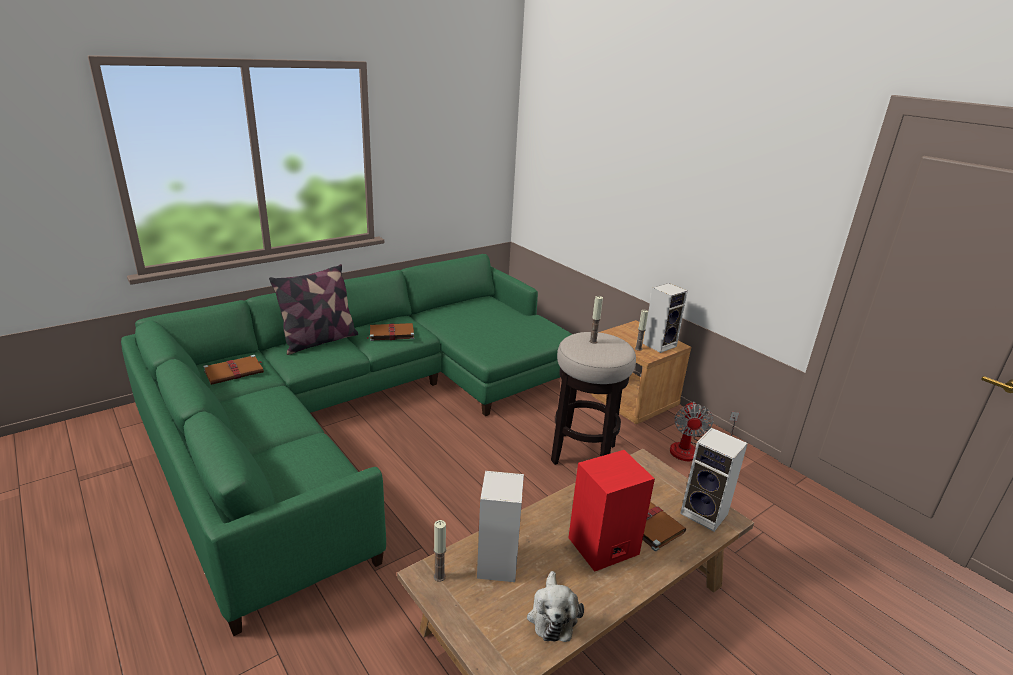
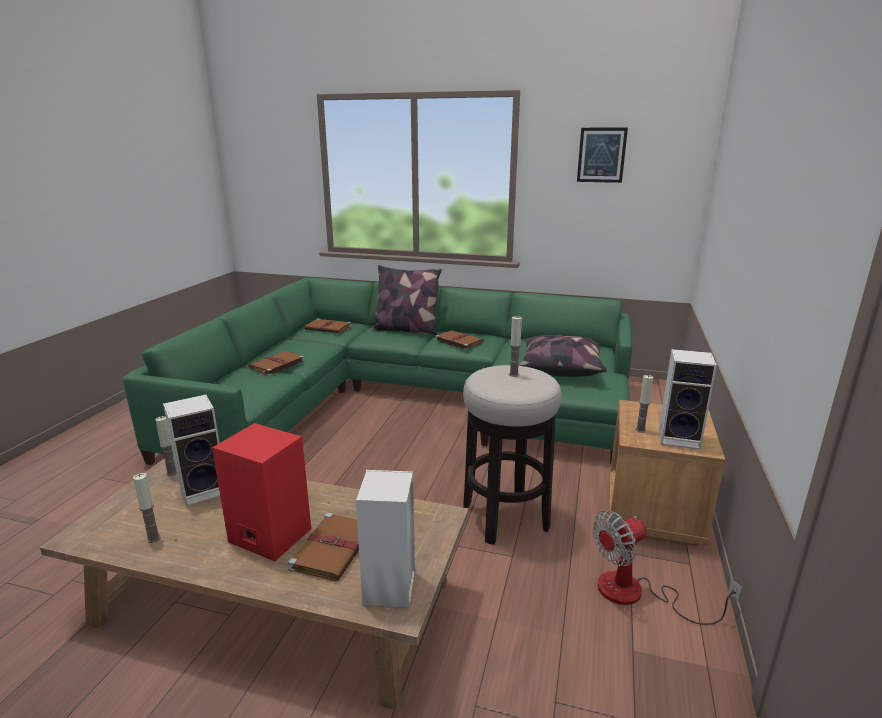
camera: 55 degrees right, 5 degrees down
(284, 435) = (276, 365): none -> brown book
(442, 125) = (601, 155): none -> picture
(502, 325) = (560, 368): none -> pillow
(552, 615) = (153, 538): plush toy -> candle

